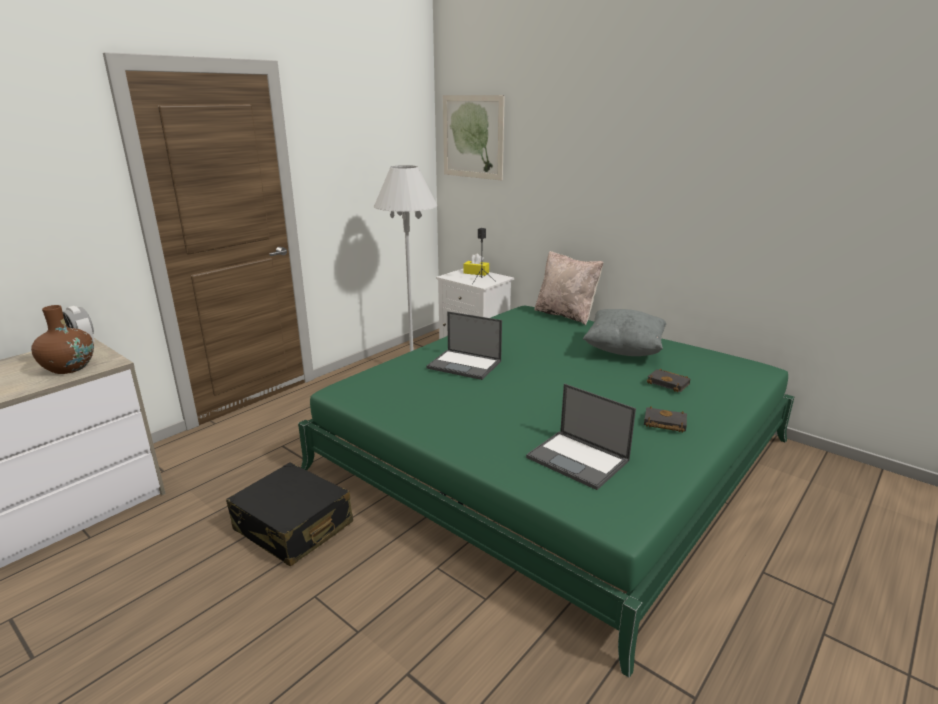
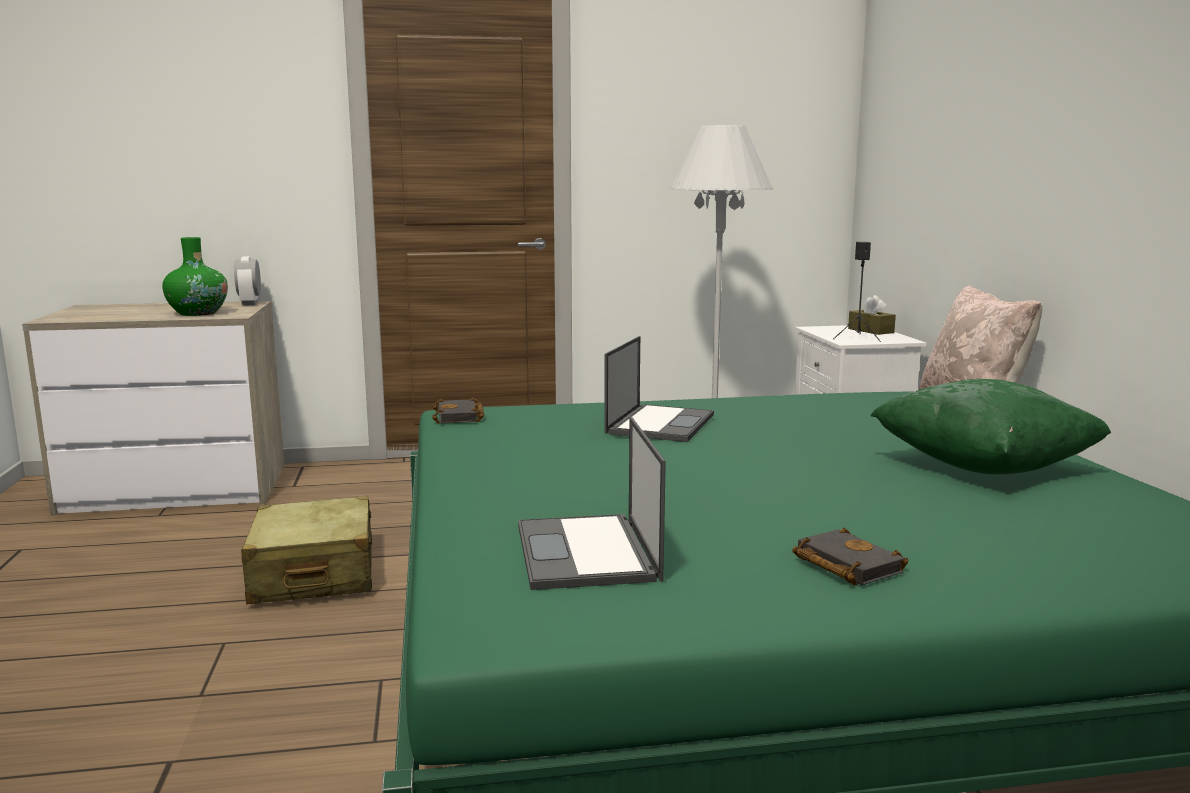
camera: 40 degrees right, 10 degrees down
(69, 368) = (198, 313): brown vase -> green vase
(293, 527) = (314, 574): black suitcase -> beige suitcase
(465, 365) = (660, 423): laptop -> laptop turned 135 degrees counterclockwise
(472, 137) = (898, 93): picture -> none
(476, 273) = (870, 330): yellow tissue box -> brown tissue box
(624, 350) = (983, 466): grey pillow -> green pillow
(669, 383) = (978, 522): black book -> black book (460, 417)

